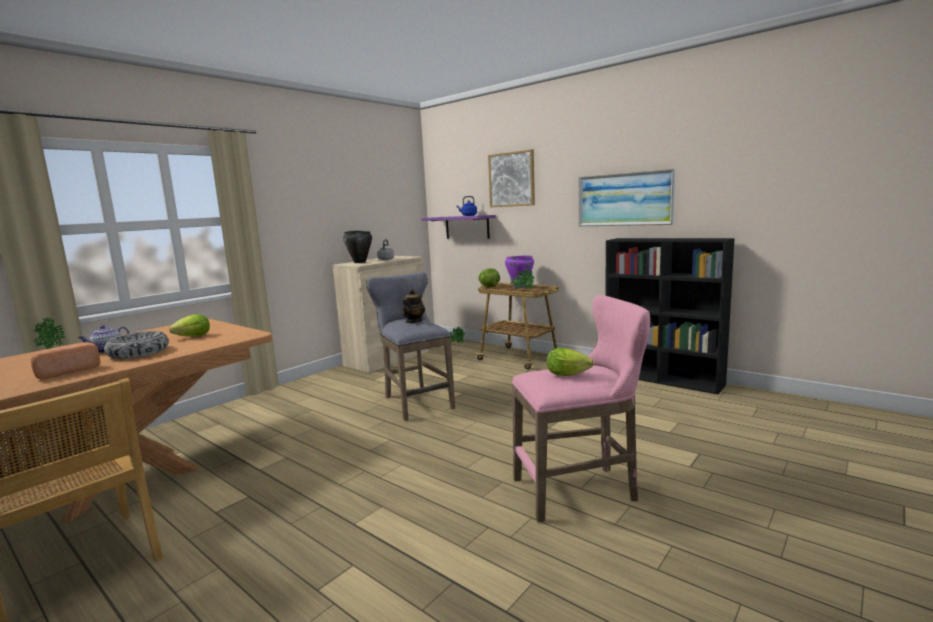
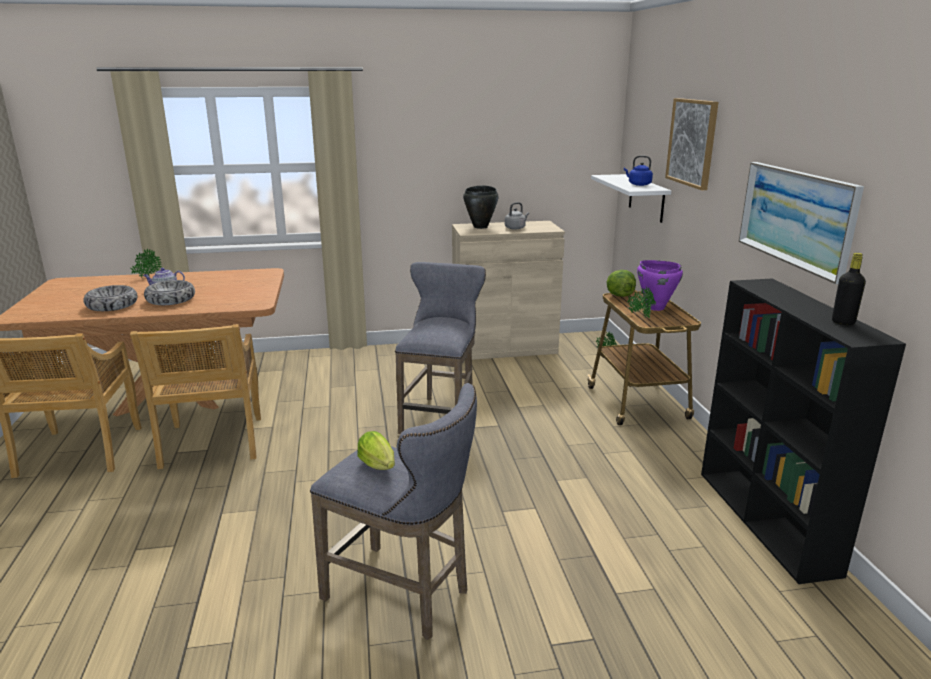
camera: 40 degrees right, 10 degrees up
(67, 371) = (112, 305): bread -> bowl
(191, 337) = (226, 292): lettuce -> none
(246, 490) = (213, 443): none -> beige chair
(413, 321) = (441, 326): teapot -> none
(467, 227) = (646, 198): purple shelf -> white shelf
(581, 490) = (403, 595): pink stool -> grey stool
(695, 238) = (843, 322): none -> black bottle

